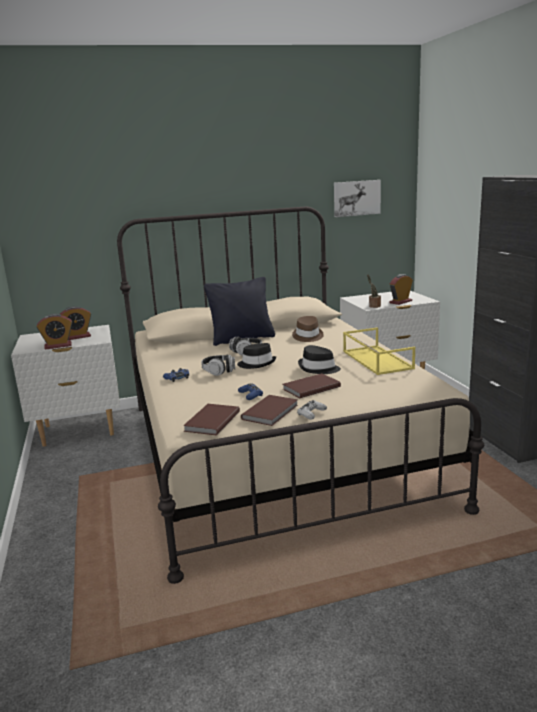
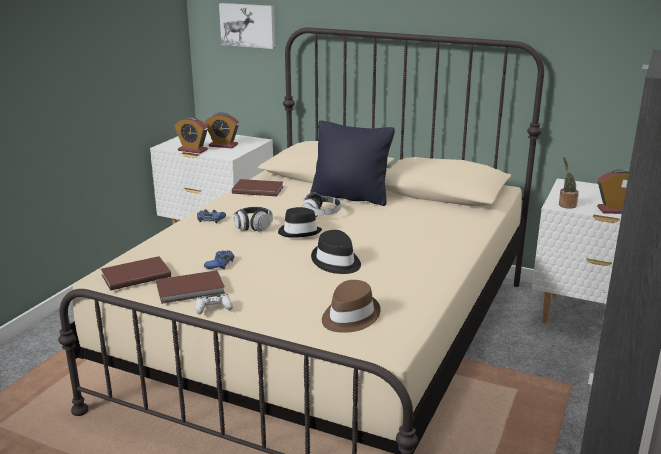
camera: 40 degrees right, 5 degrees up
(307, 336) = (416, 218): brown hat -> brown hat (349, 316)
(310, 388) = (279, 280): brown book -> brown book (257, 189)
(356, 198) = (609, 39): picture -> picture (248, 25)
(376, 359) = (414, 277): yellow tray -> none

